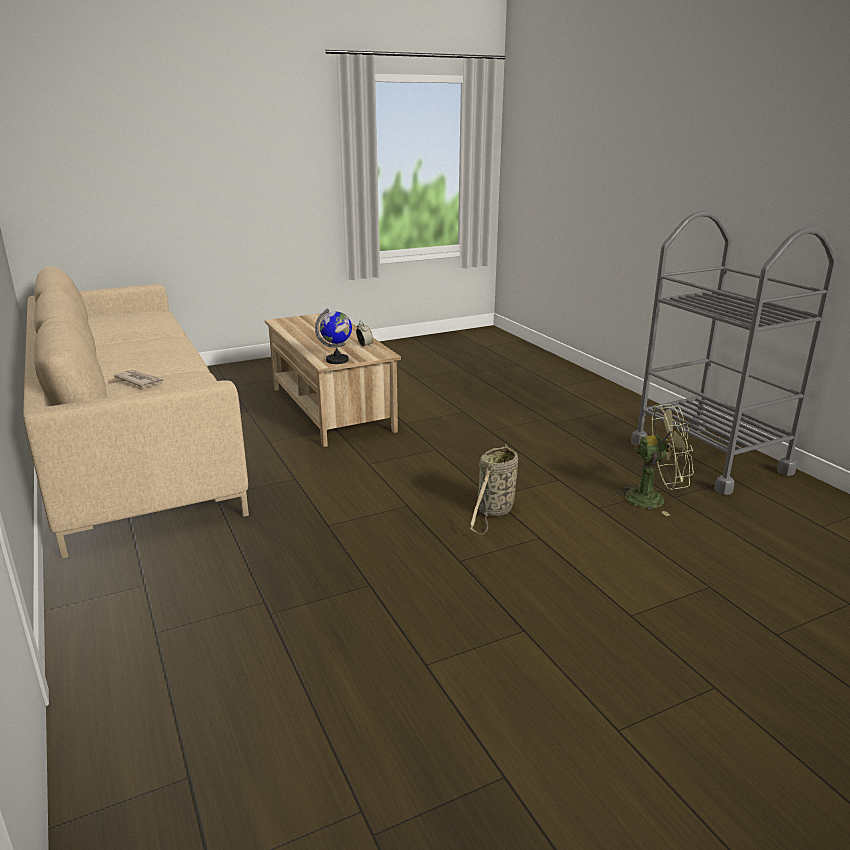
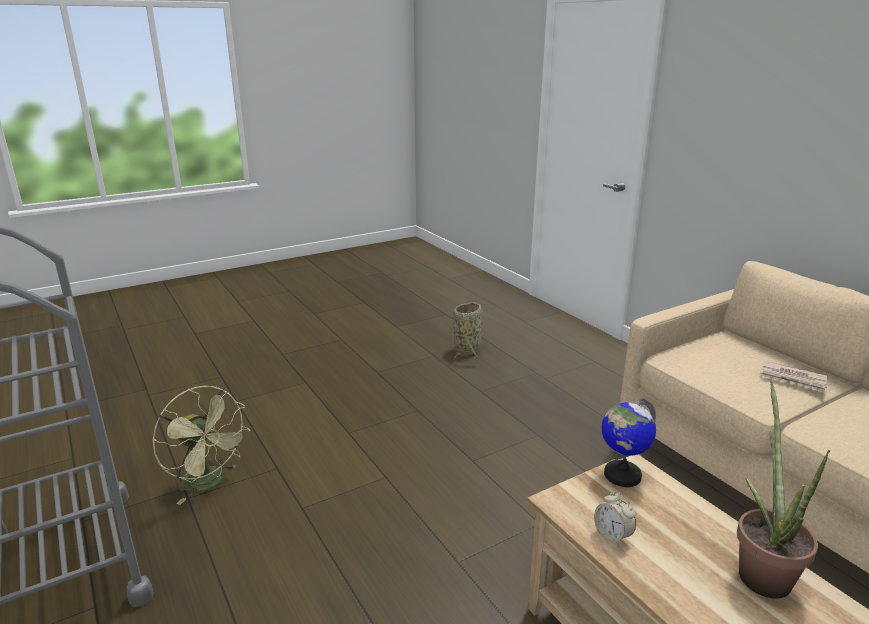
camera: 175 degrees right, 0 degrees up
(306, 337) = (760, 570): none -> potted plant
(494, 511) = (385, 458): basket -> basket (468, 349)
(653, 499) = (210, 483): green fan -> green fan turned 135 degrees counterclockwise

